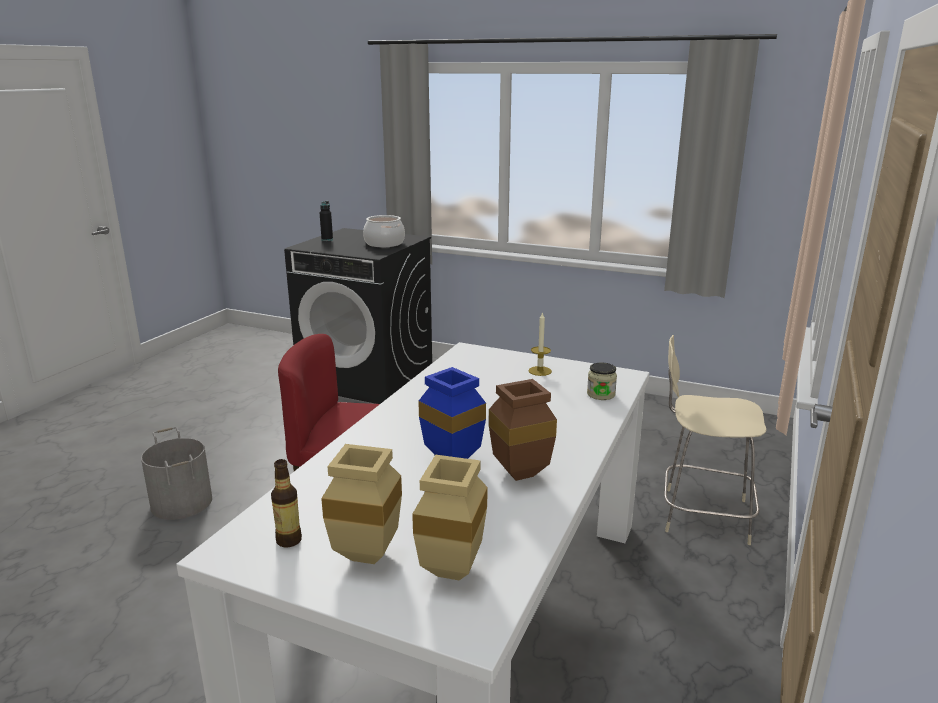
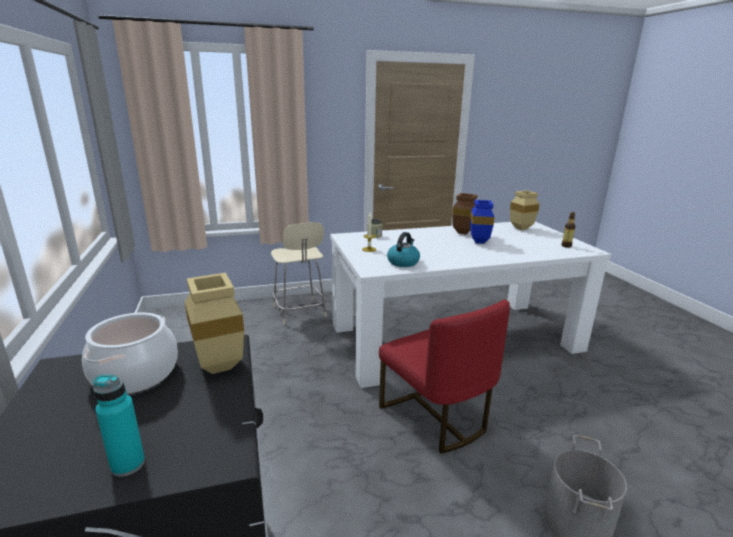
camera: 130 degrees left, 0 degrees up
(327, 240) = (128, 464): black bottle -> turquoise bottle
(370, 555) = (541, 236): beige vase -> beige vase (217, 365)
(465, 372) = (403, 262): none -> kettle

